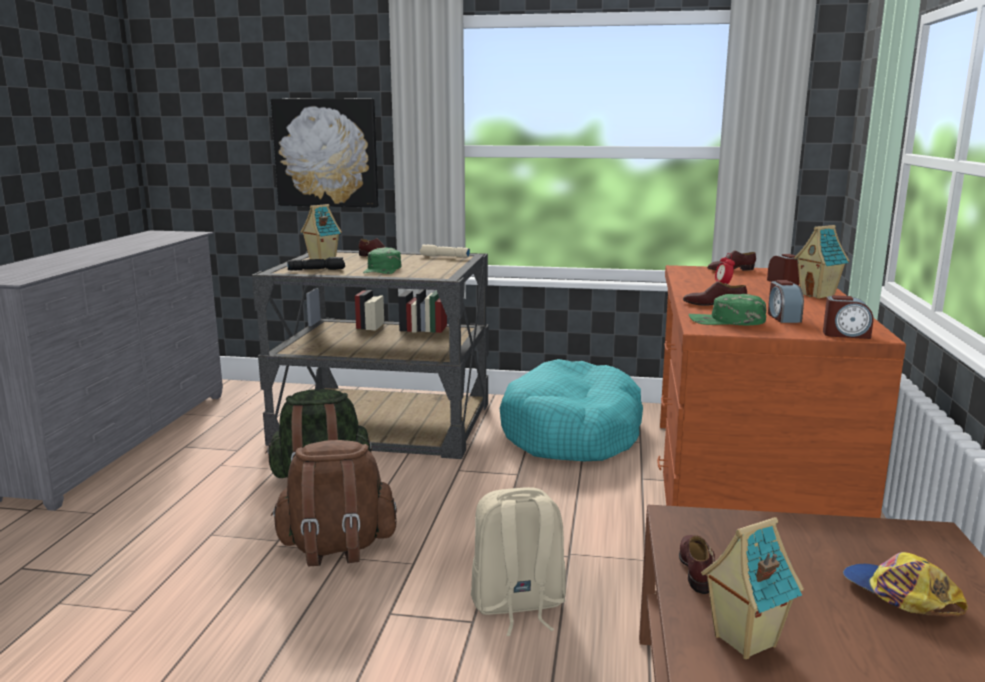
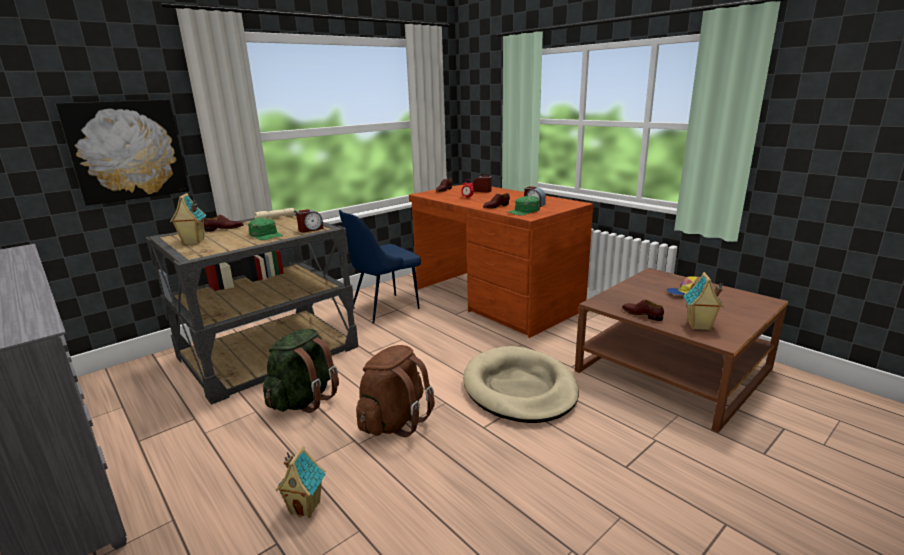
camera: 50 degrees left, 5 degrees up
(317, 270) = (220, 247): black flashlight -> none
(517, 605) = (519, 388): beige backpack -> beige dog bed
(572, 433) = (384, 309): turquoise dog bed -> blue chair
(818, 295) = (511, 193): toy house -> toy house (306, 507)
(846, 334) = (571, 205): alarm clock -> alarm clock (310, 229)

